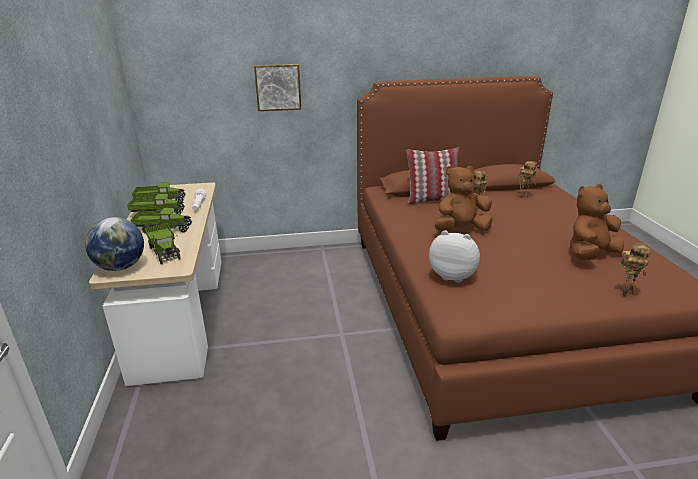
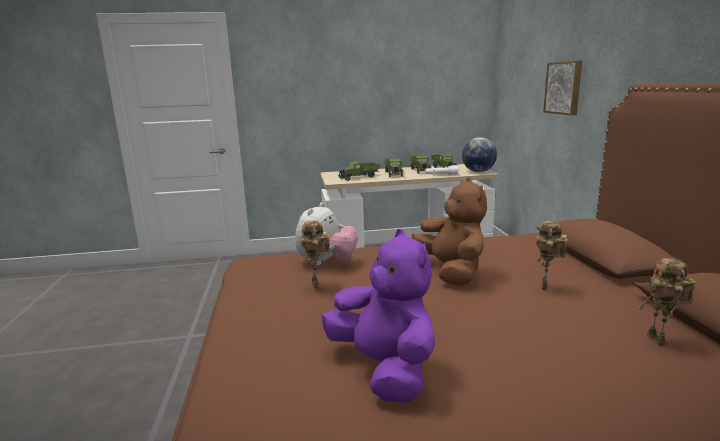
camera: 90 degrees right, 10 degrees down
(120, 267) = (337, 173): globe -> globe (478, 171)
(432, 199) = (561, 261): pillow -> none
(590, 254) = (384, 368): brown plush toy -> purple plush toy
(626, 293) = (245, 371): toy robot -> toy robot (317, 285)

